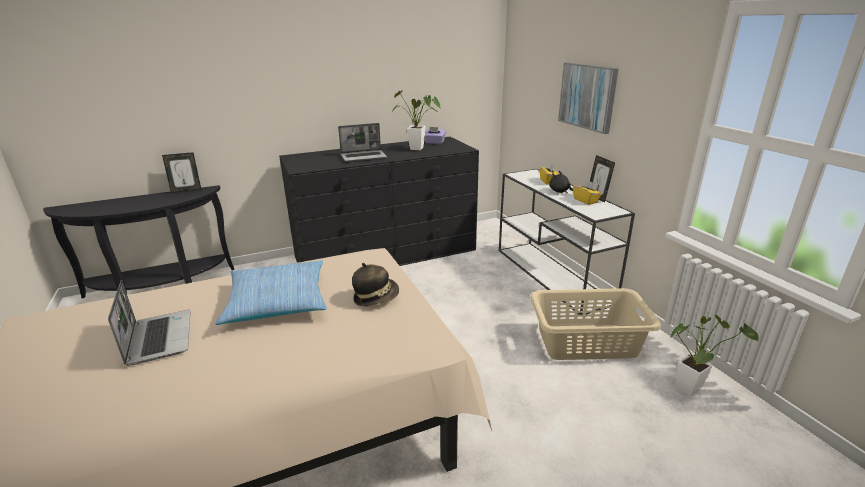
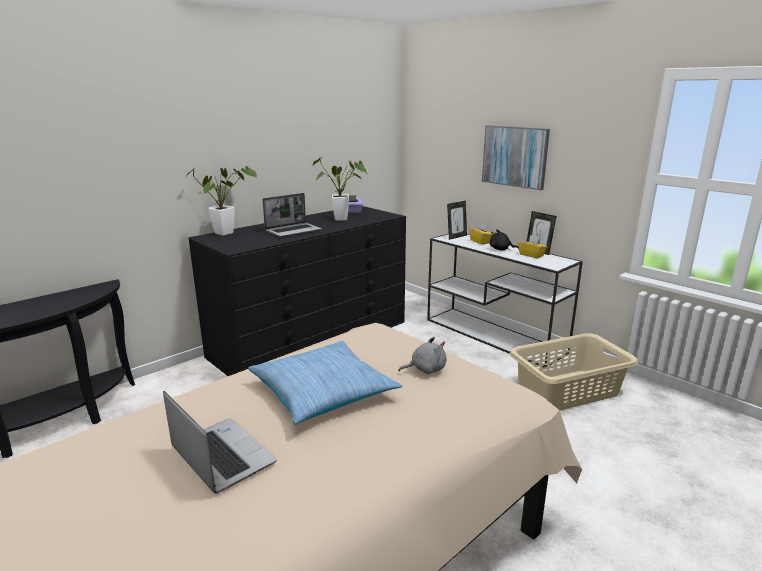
camera: 20 degrees left, 5 degrees down
(186, 190) = (78, 289): picture frame -> picture frame (456, 237)
(376, 298) = (425, 369): hat -> grey plush toy
(691, 387) = (675, 411): potted plant -> potted plant (227, 232)

